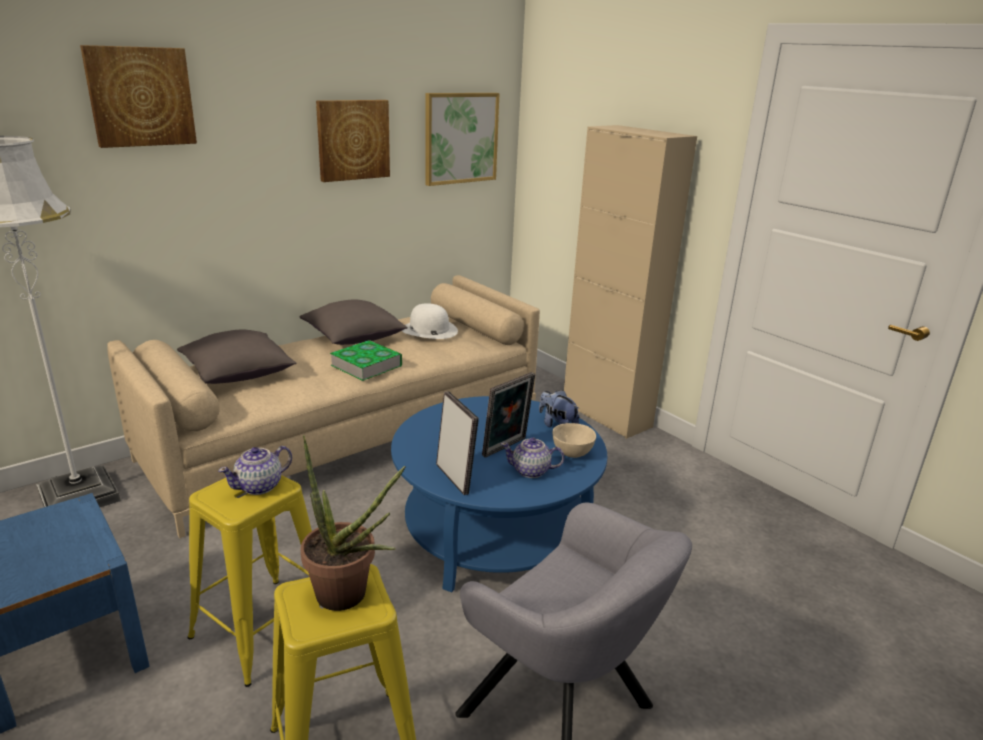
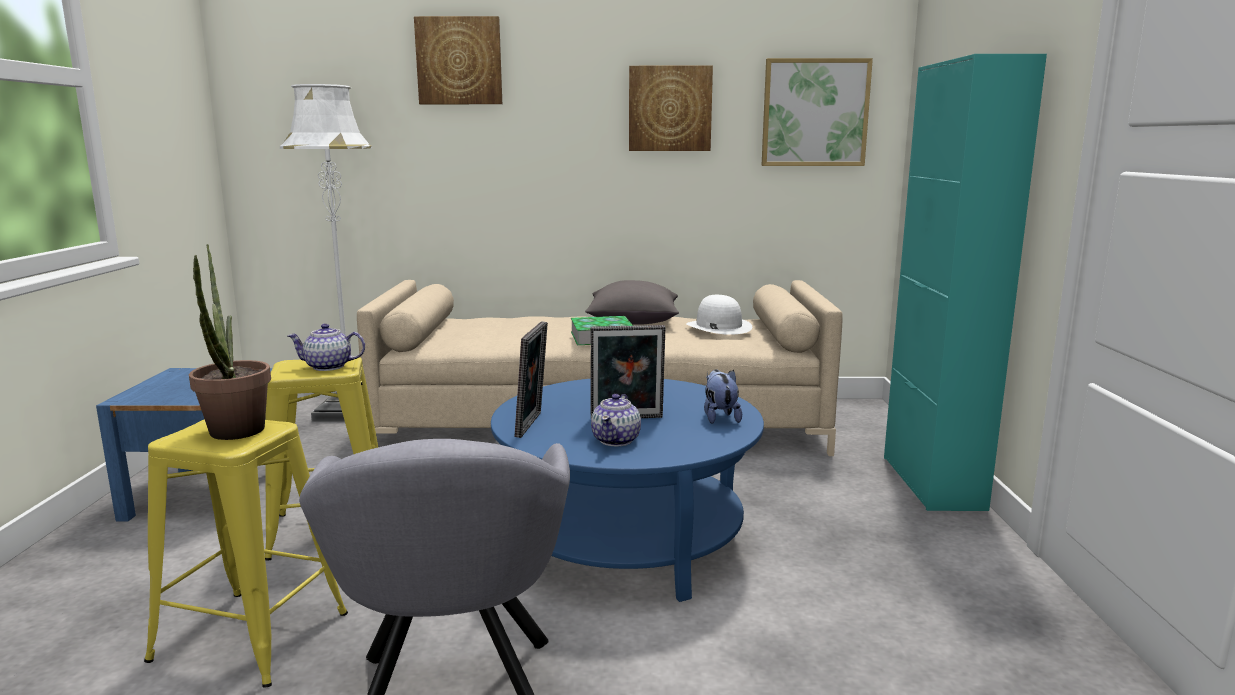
camera: 40 degrees right, 10 degrees down
(238, 374) = (490, 327): grey pillow -> none
(531, 471) = (616, 440): teapot -> teapot turned 120 degrees counterclockwise
(572, 454) = (690, 440): beige bowl -> none
(606, 415) = (932, 482): beige cabinet -> turquoise cabinet

